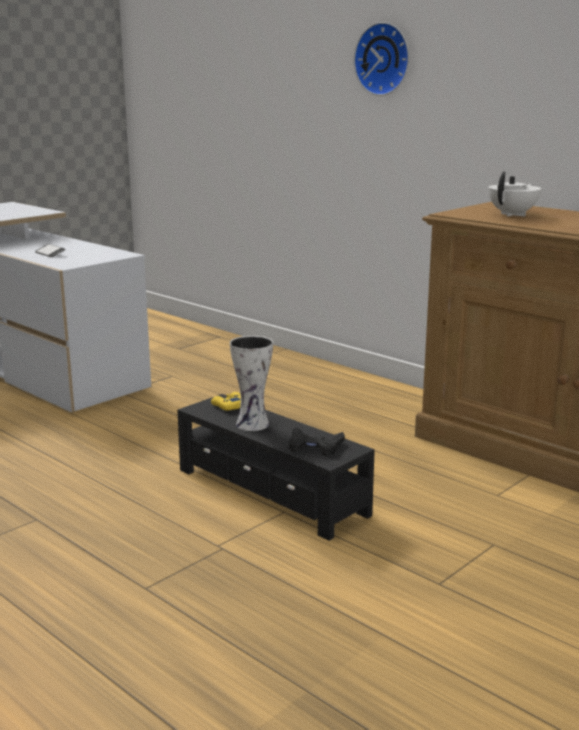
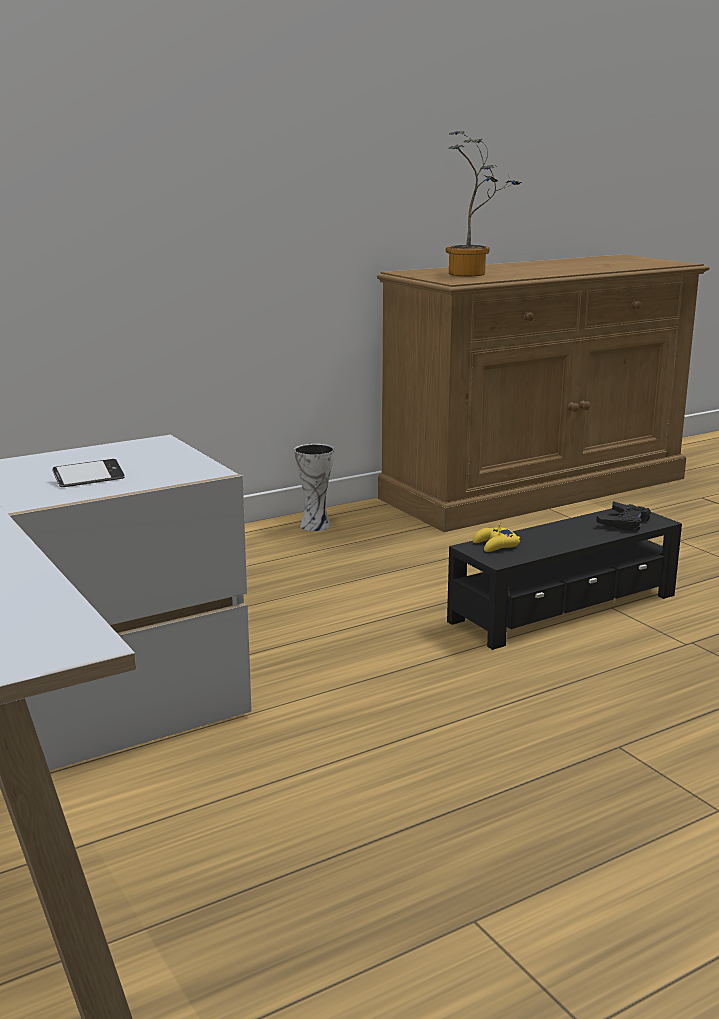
camera: 75 degrees left, 0 degrees up
(254, 424) = (557, 539): vase -> vase (316, 525)
(384, 59) = (231, 115): wall clock -> none
(513, 214) = (472, 274): white teapot -> potted plant

